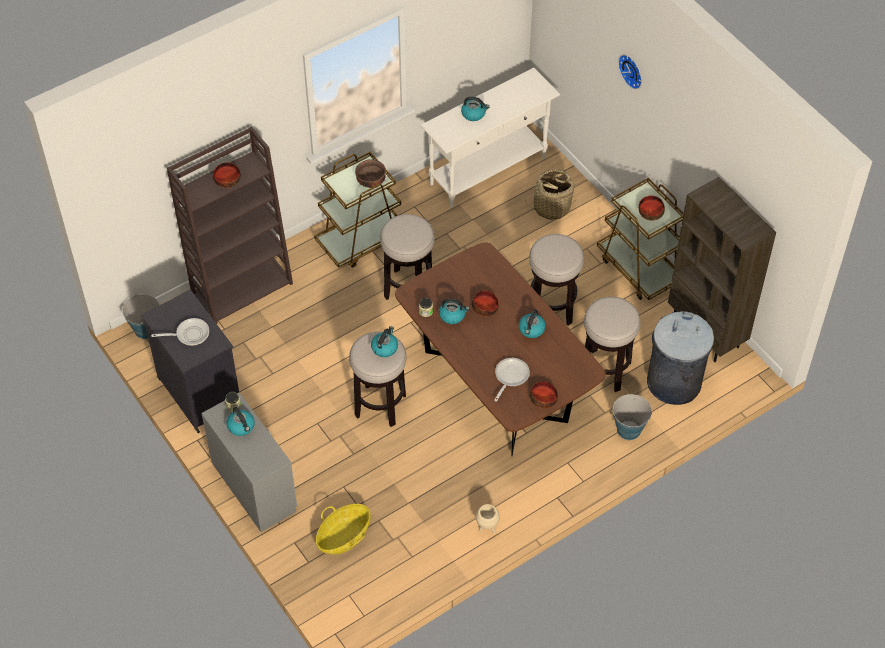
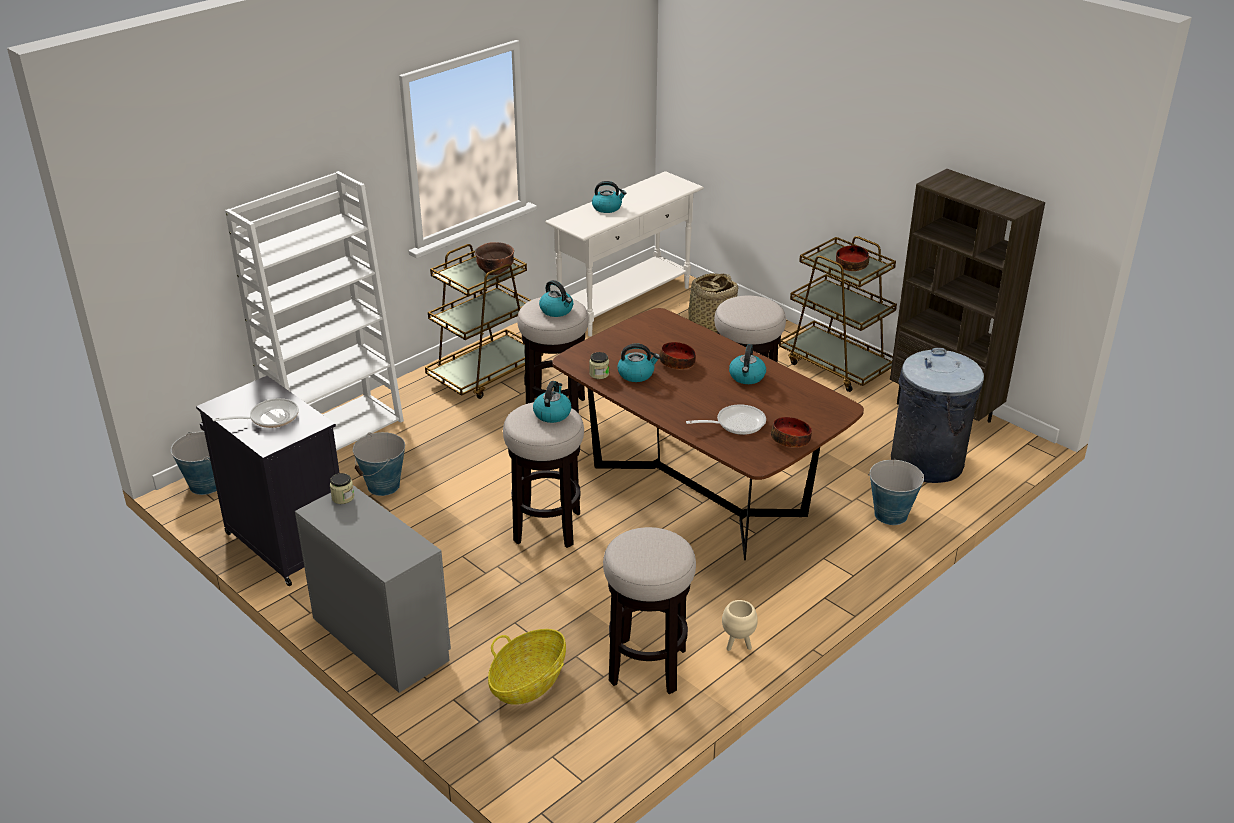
camera: 10 degrees left, 20 degrees down
(227, 179) = (309, 237): bowl -> none
(241, 426) = (358, 519): kettle -> kettle (557, 310)
(242, 287) = (336, 431): brown bookcase -> white bookcase
(271, 349) = (383, 486): none -> bucket
(510, 377) = (736, 423): frying pan -> frying pan turned 60 degrees clockwise
(605, 370) = (835, 460): stool -> stool (648, 666)
(632, 70) = (804, 92): wall clock -> none

